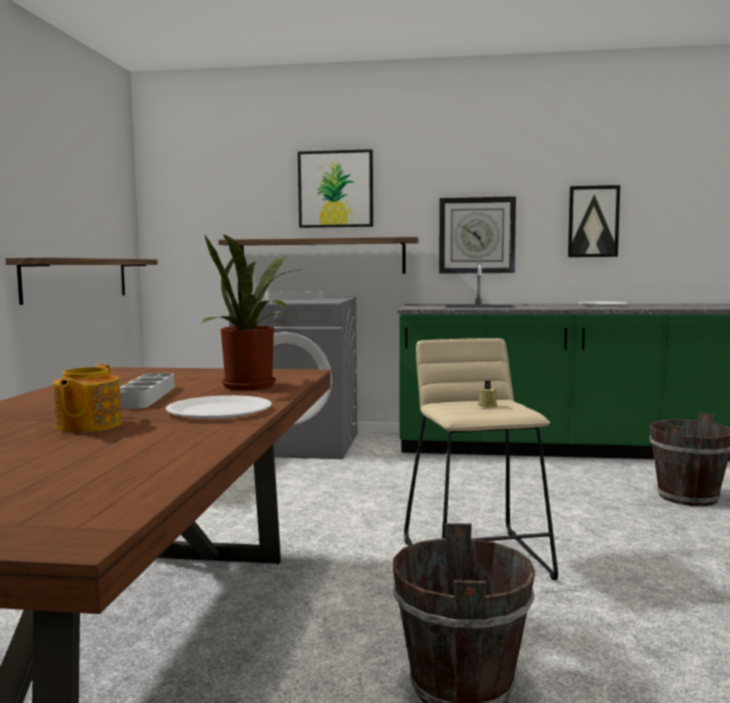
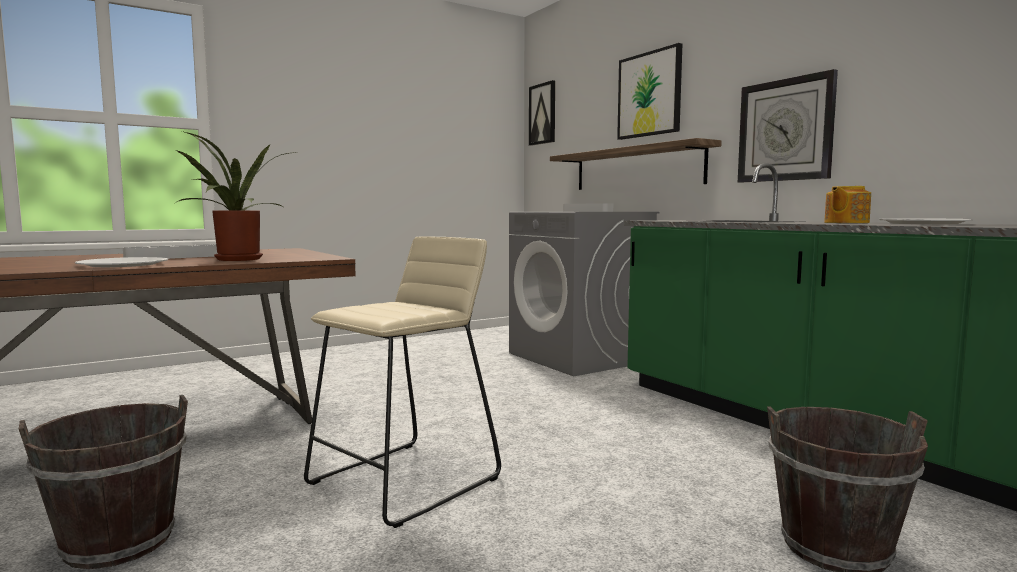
camera: 50 degrees right, 0 degrees up
(77, 279) = (429, 191): shelf -> none
(87, 426) = (58, 262): teapot -> teapot (845, 223)
(487, 406) = (398, 309): beige candle -> none
(593, 221) = (958, 89): picture -> picture (543, 114)

